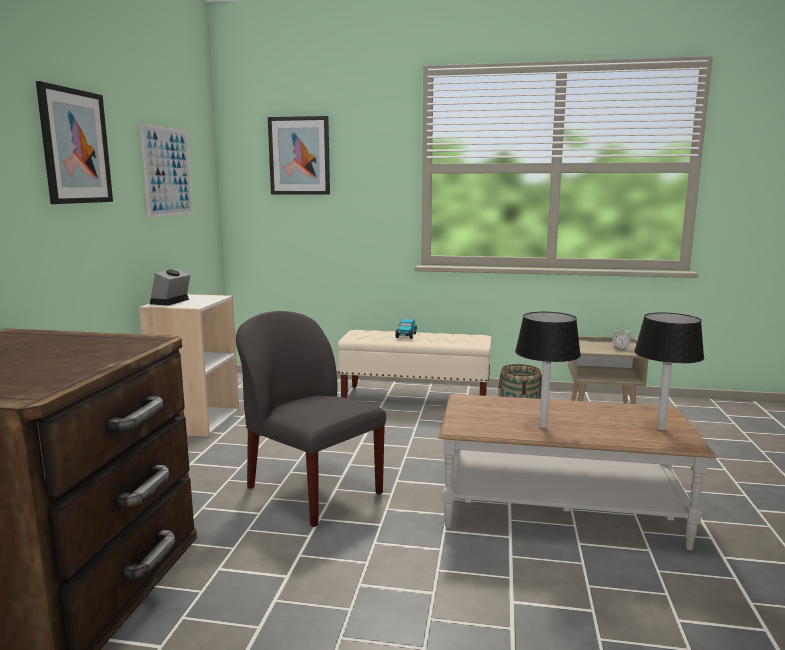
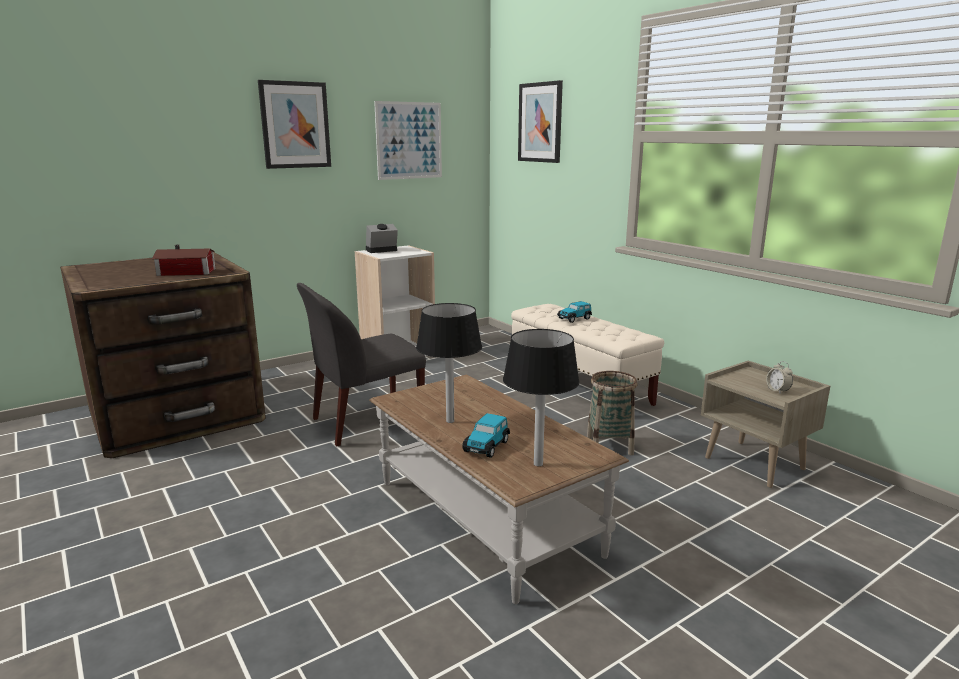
camera: 45 degrees right, 5 degrees up
(92, 351) = (187, 272): none -> toy house
(311, 490) = (365, 422): grey chair -> grey chair turned 120 degrees counterclockwise
(608, 431) = (486, 446): none -> toy car

